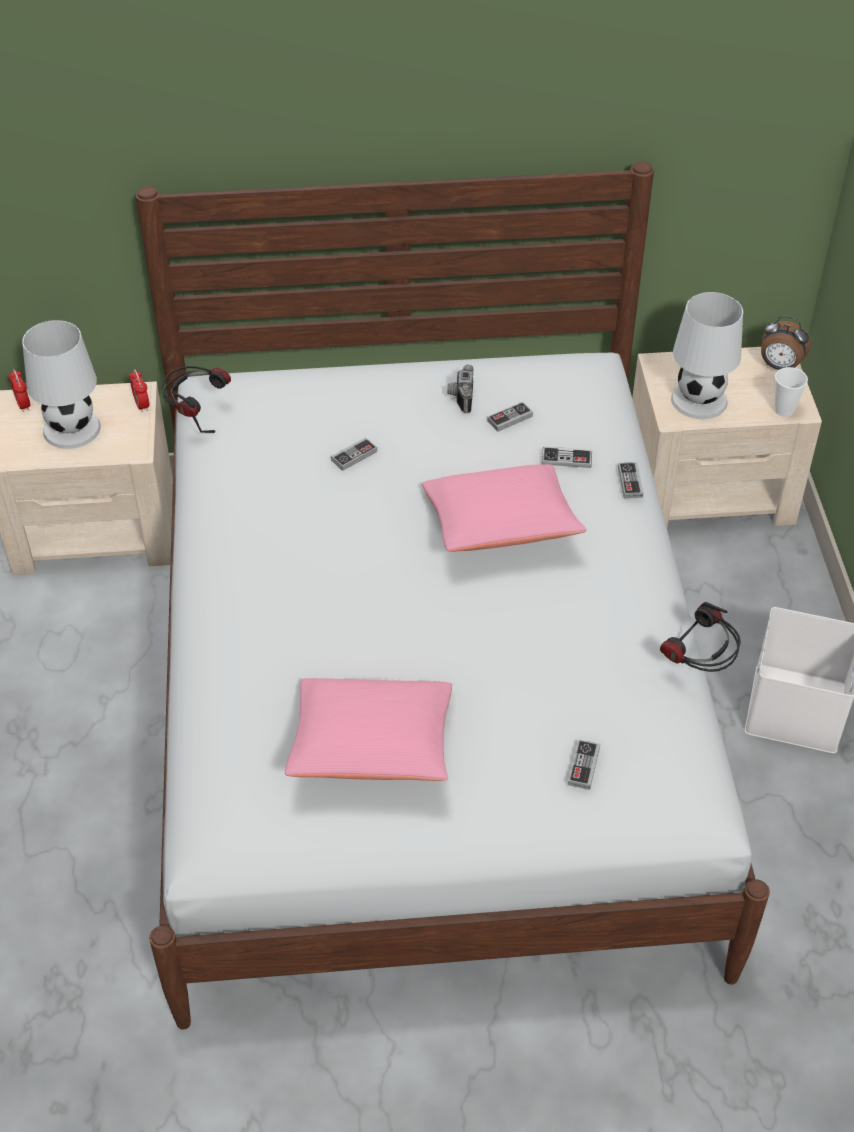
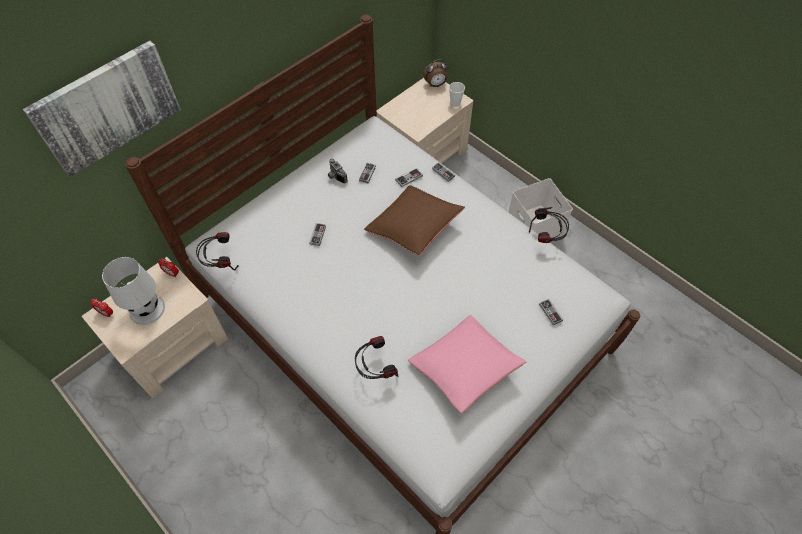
camera: 40 degrees left, 10 degrees up
(145, 98) = (107, 107): none -> picture
(252, 665) = (376, 369): none -> headphones
(500, 526) = (414, 227): pink pillow -> brown pillow
(698, 400) = (419, 118): white table lamp -> none

